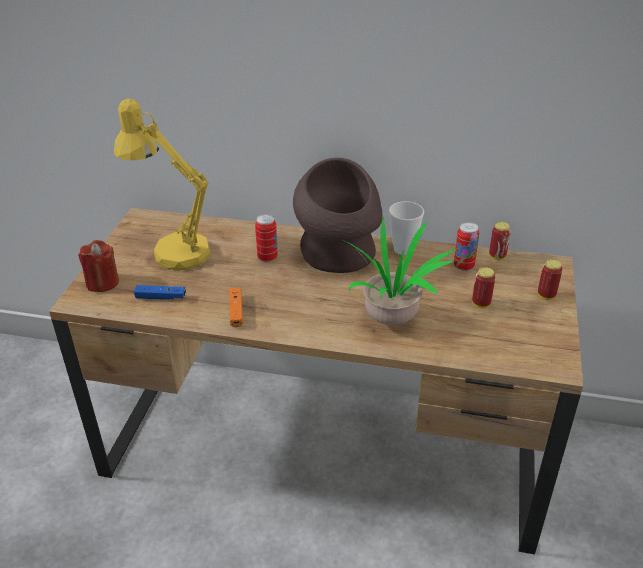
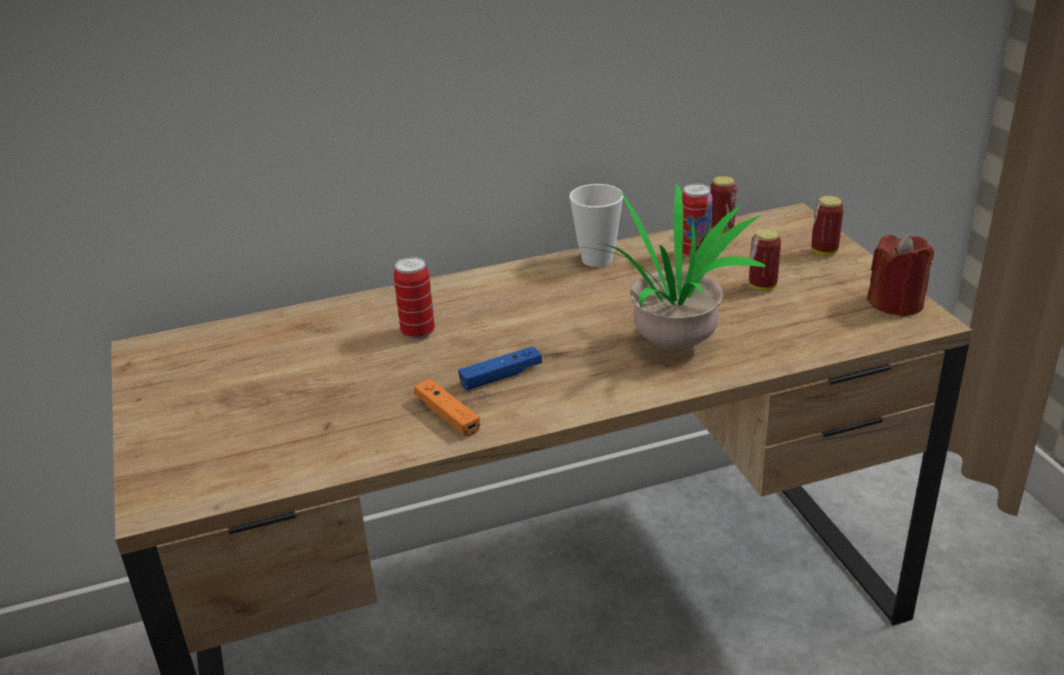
camera: 30 degrees left, 5 degrees down
(102, 282) = (175, 460): red candle -> red candle (896, 303)
(161, 297) = (303, 443): blue game controller -> blue game controller (501, 376)
(173, 250) = (252, 373): yellow table lamp -> none
(338, 258) = (522, 299): brown vase -> none

